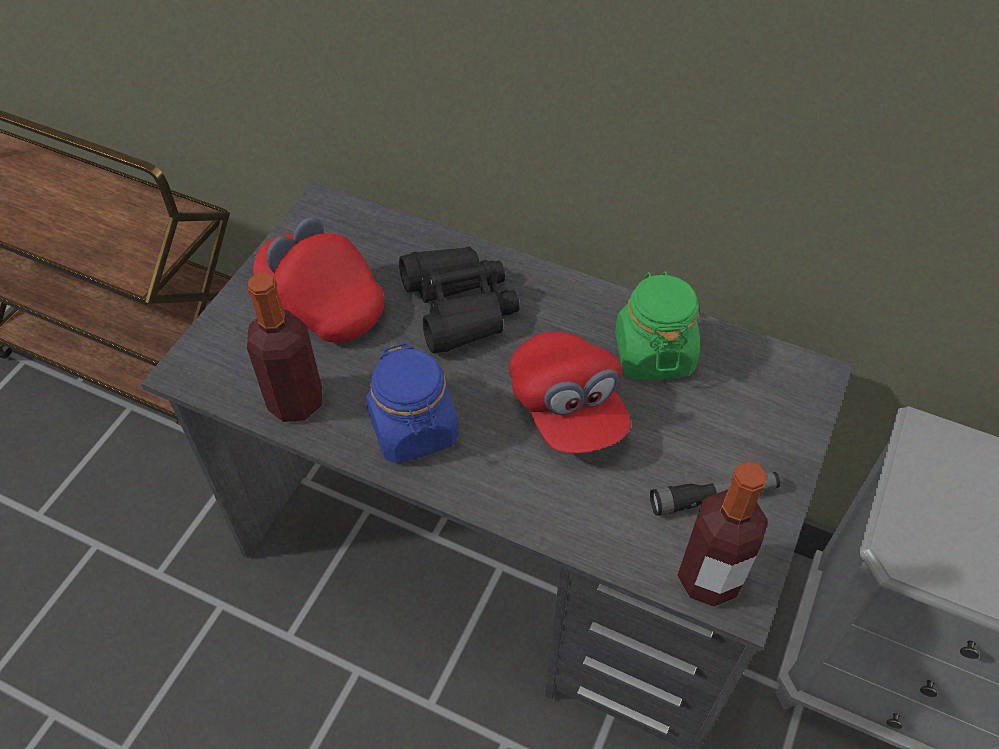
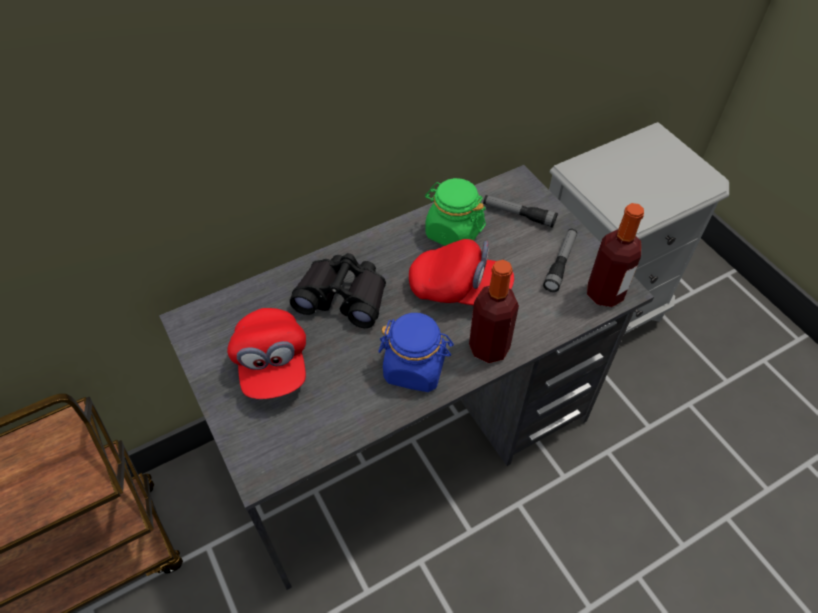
camera: 55 degrees left, 0 degrees up
(296, 401) = (342, 419): bottle -> bottle (489, 347)
(322, 302) = (272, 364): red cap -> red cap turned 90 degrees counterclockwise
(752, 405) = (518, 215): none -> flashlight

